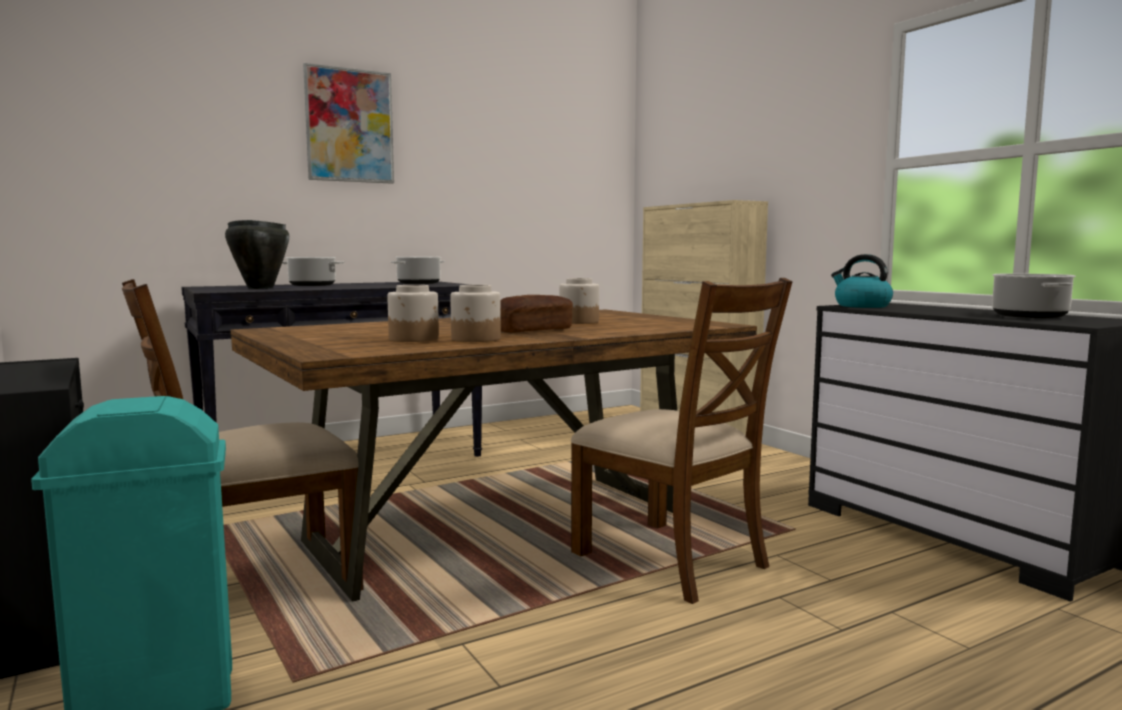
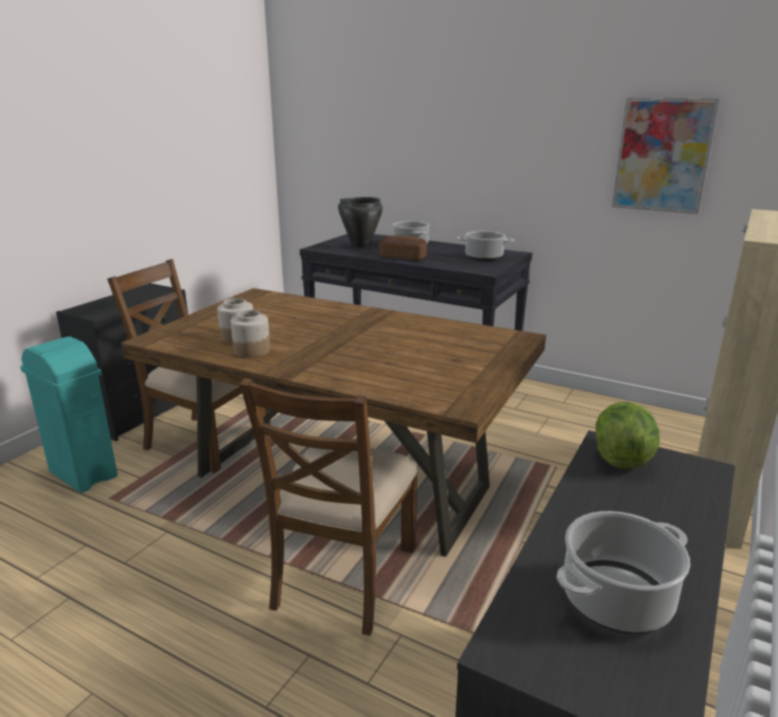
camera: 60 degrees right, 15 degrees up
(349, 125) = (474, 107): picture -> picture (663, 155)
(533, 330) = (324, 352): bread -> bread (403, 257)
(579, 322) = (407, 351): jar -> none
(861, 306) = (621, 456): kettle -> lettuce

